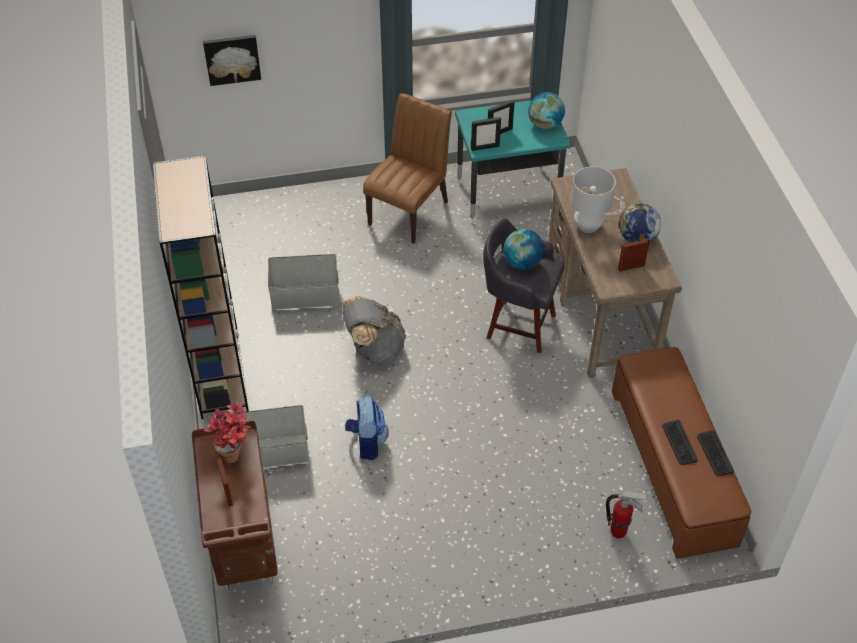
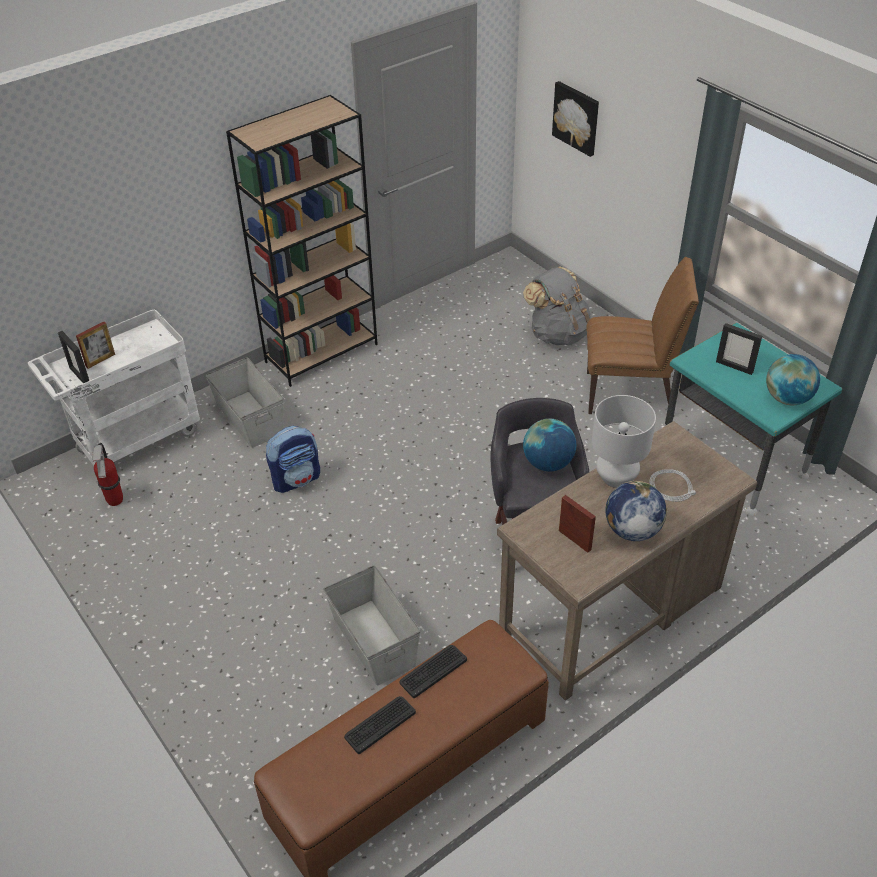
camera: 65 degrees right, 5 degrees down
(235, 453) = (149, 347): potted plant -> none
(244, 547) = (134, 444): brown cart -> white cart
(305, 295) = (456, 366): grey storage box -> grey storage box (374, 640)
(374, 349) = (420, 439): grey backpack -> grey backpack (557, 334)
(485, 147) = (698, 363): picture frame -> picture frame (80, 376)
(619, 532) = (278, 741): fire extinguisher -> fire extinguisher (115, 501)
(714, 453) = (382, 770): keyboard -> keyboard (433, 671)

